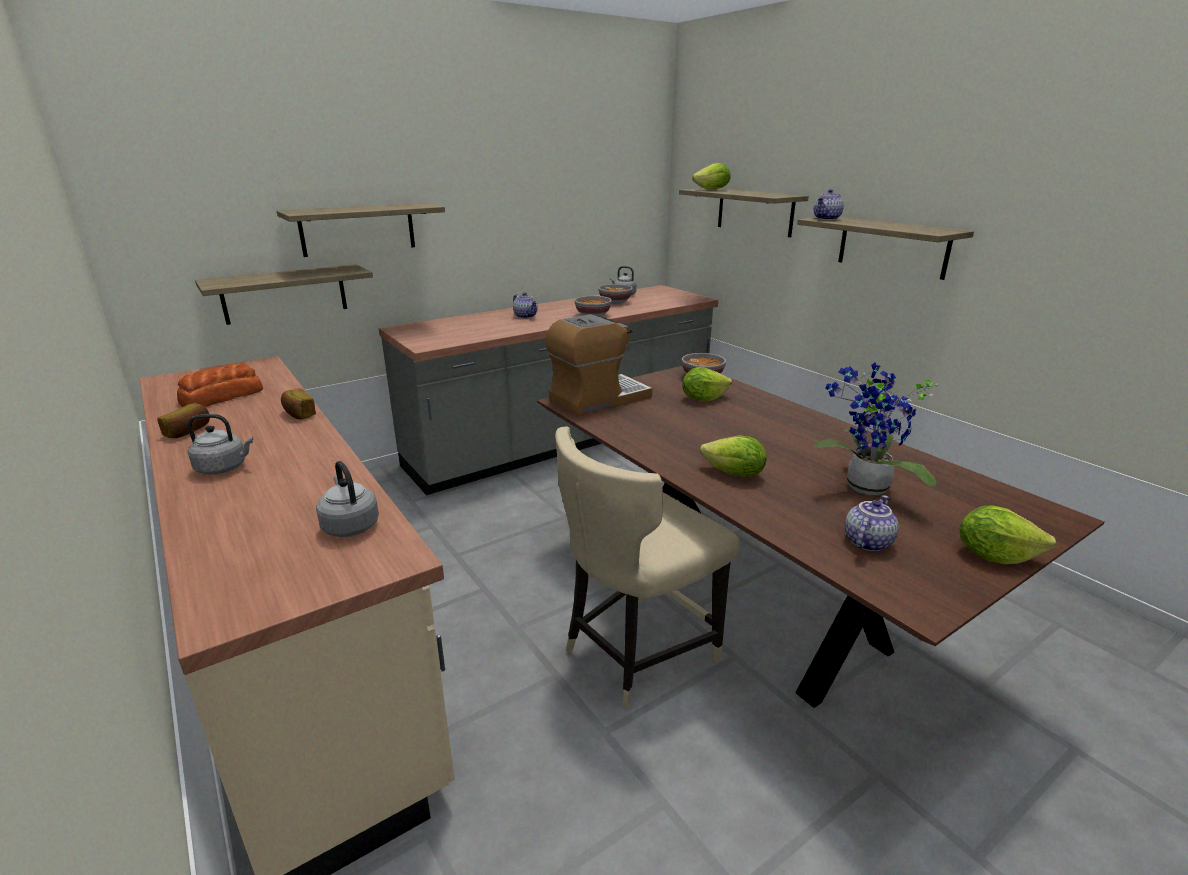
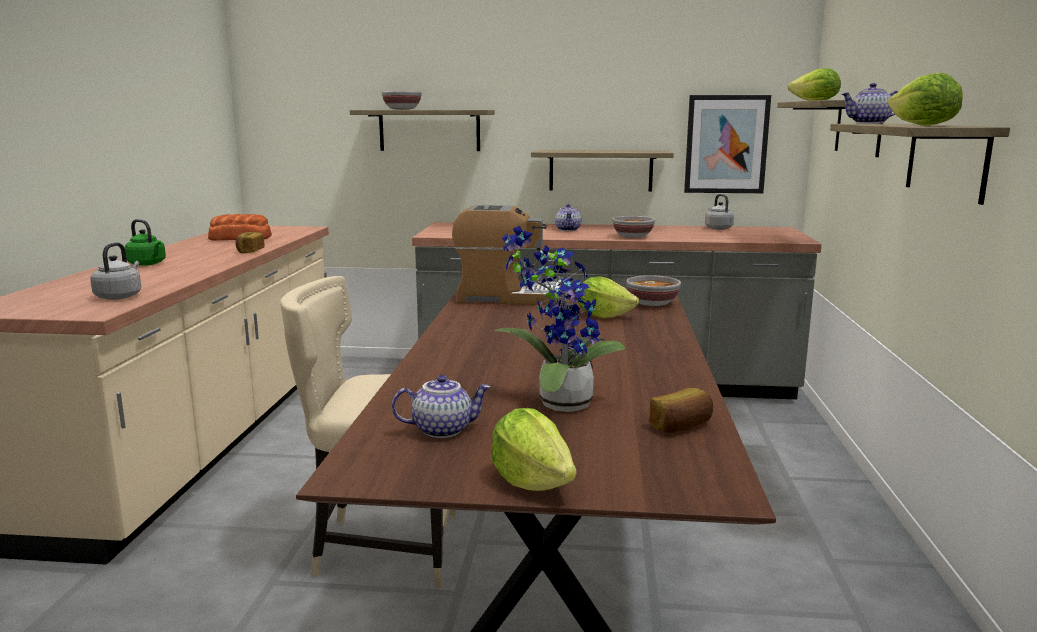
camera: 40 degrees right, 10 degrees down
(188, 431) = (181, 248): bread -> bread (681, 426)
(224, 468) = (148, 264): grey kettle -> green kettle
(284, 294) = (362, 180): shelf -> shelf (600, 170)
(615, 302) = (689, 231): bowl -> bowl (401, 109)
(616, 222) = (726, 144): none -> picture
(734, 474) = (470, 362): lettuce -> lettuce (922, 125)

